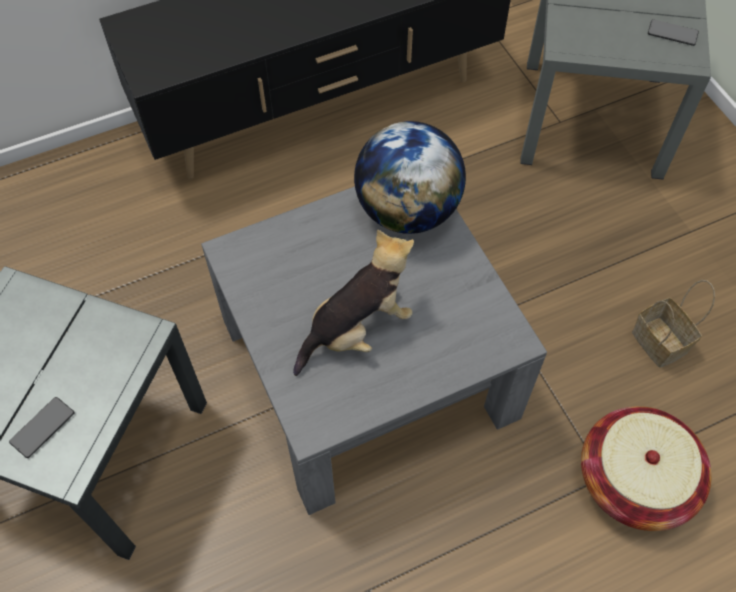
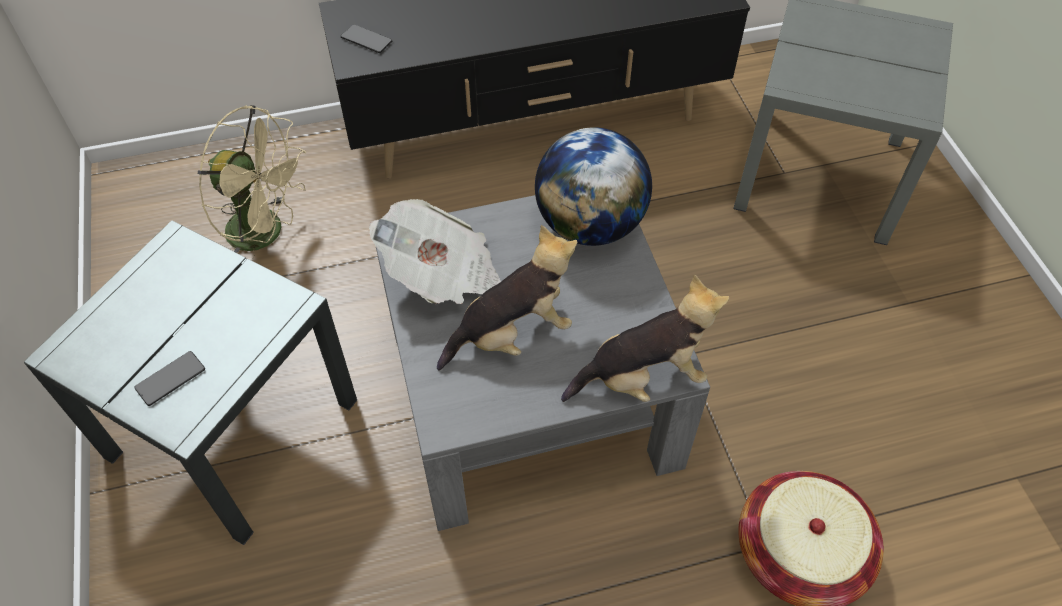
camera: 10 degrees right, 5 degrees down
(83, 249) = (267, 232): none -> beige fan
(279, 281) = (442, 275): none -> newspaper
(486, 352) = (643, 377): none -> plush toy
(661, 343) = (855, 414): basket -> none
(672, 33) = (907, 85): phone -> phone (366, 40)

